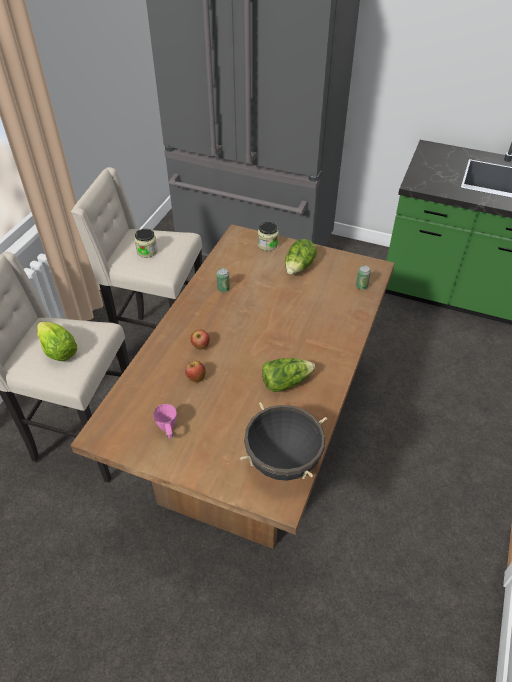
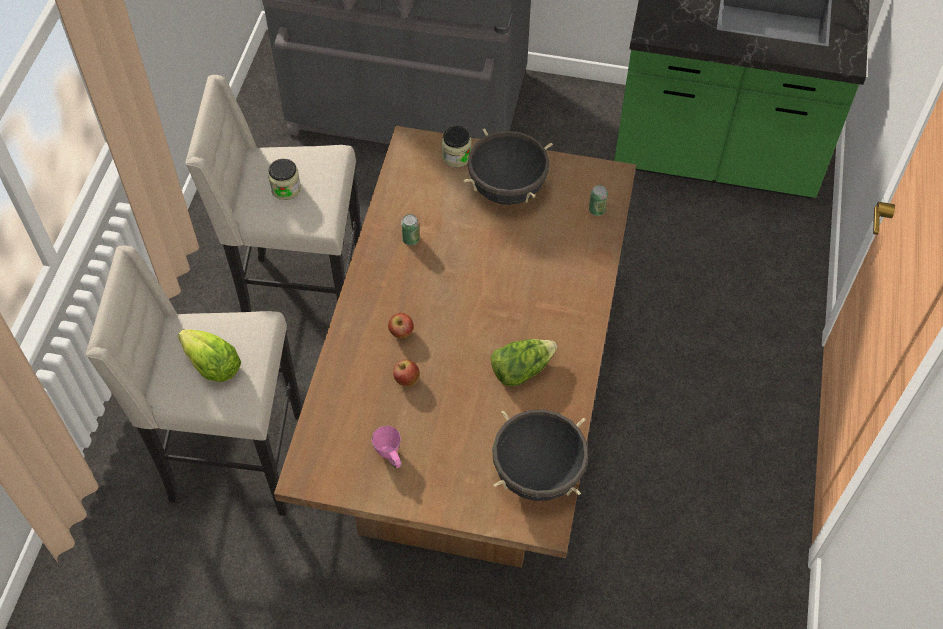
camera: 10 degrees left, 10 degrees up
(299, 267) = (507, 190): lettuce -> black cooking pot

